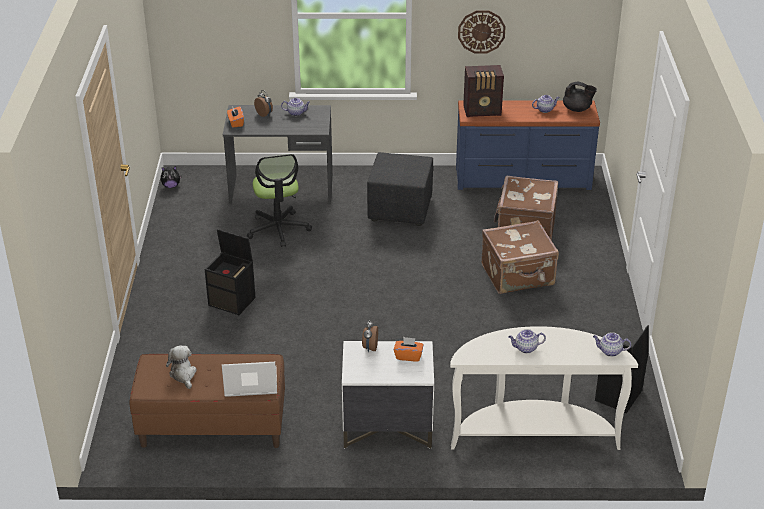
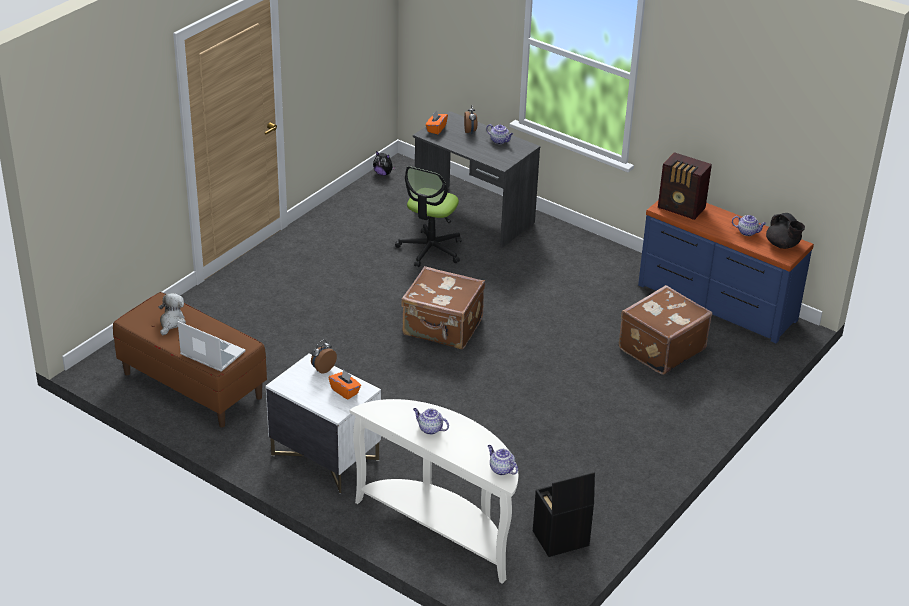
camera: 35 degrees right, 0 degrees up
(233, 301) = (322, 293): black storage box -> none
(401, 209) = (560, 280): black ottoman -> none
(481, 31) = (703, 120): wall clock -> none
(518, 276) = (599, 389): brown suitcase -> brown suitcase (442, 328)

